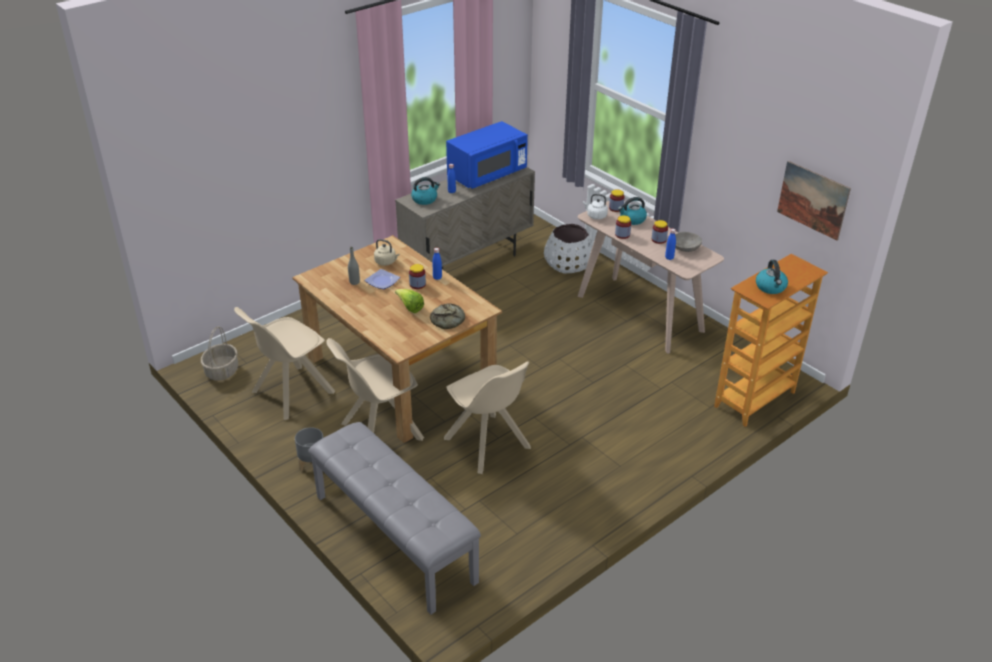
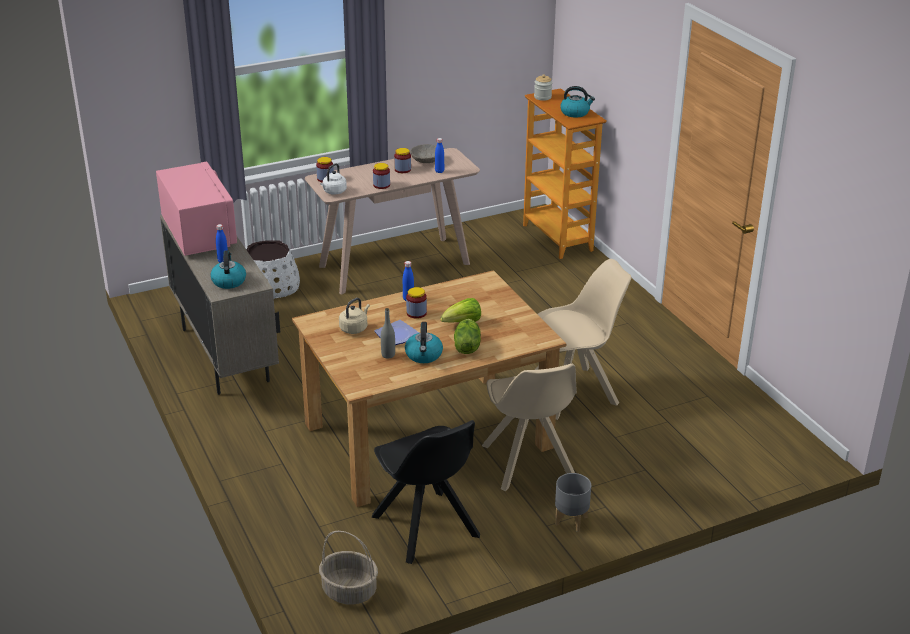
camera: 75 degrees left, 5 degrees down
(290, 393) = (426, 528): beige chair -> black chair
(376, 314) = (466, 347): none -> lettuce
(393, 538) = (702, 473): grey bench -> none
(448, 320) = (498, 302): bread -> none
(487, 174) = (198, 233): blue microwave -> pink microwave
(632, 219) = (354, 175): kettle -> kettle (424, 355)
(793, 264) = (542, 97): none -> jar
(813, 200) = (506, 43): picture -> none

